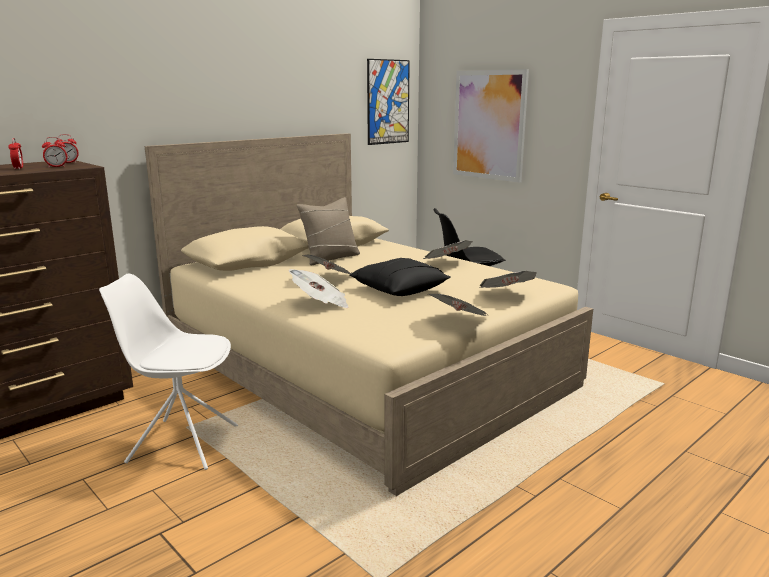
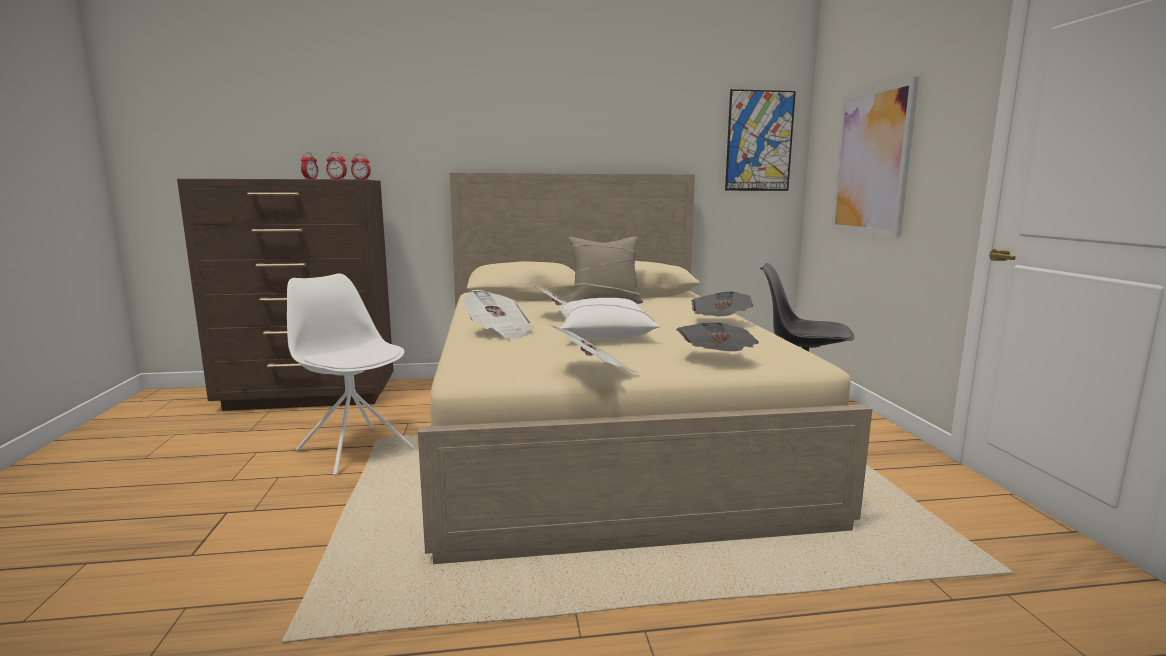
camera: 35 degrees right, 5 degrees down
(399, 289) = (604, 335): black pillow -> white pillow

